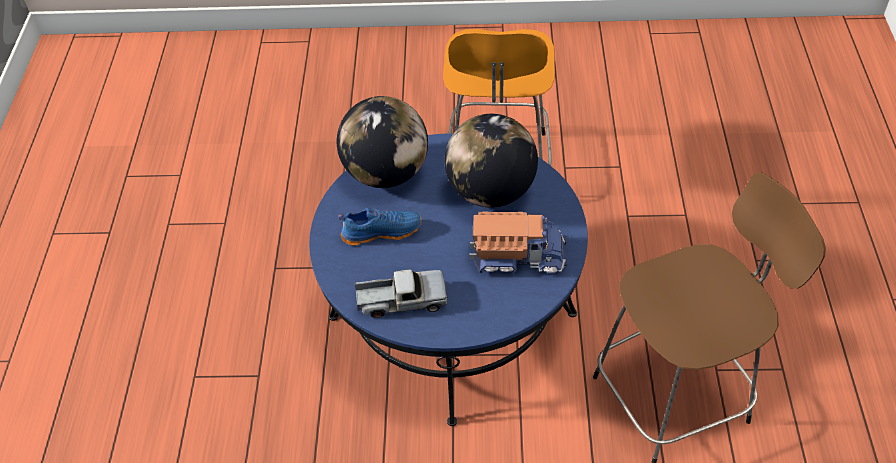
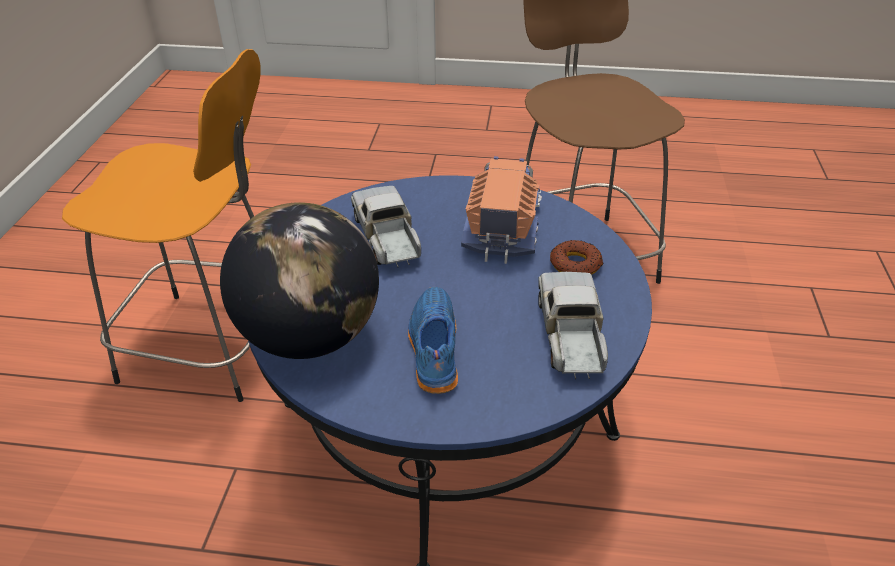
camera: 85 degrees left, 10 degrees down
(479, 302) = (575, 264): none -> donut
(491, 192) = (388, 238): globe -> toy truck

